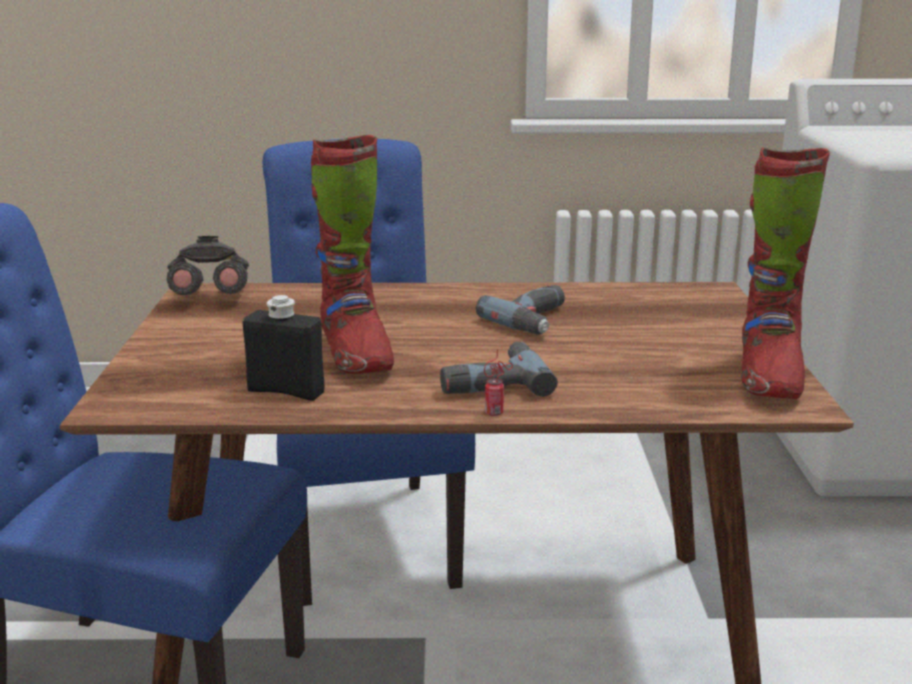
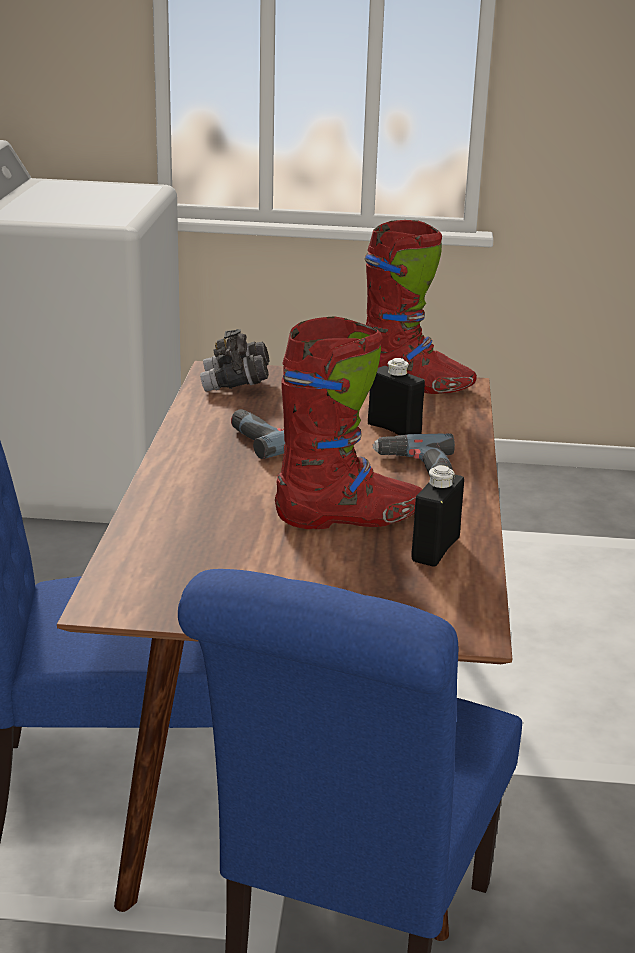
camera: 85 degrees left, 5 degrees up
(210, 297) = (137, 595): grey binoculars -> grey binoculars (236, 385)
(496, 412) = (478, 472): can -> none
(602, 369) = (394, 430): none -> black bottle

